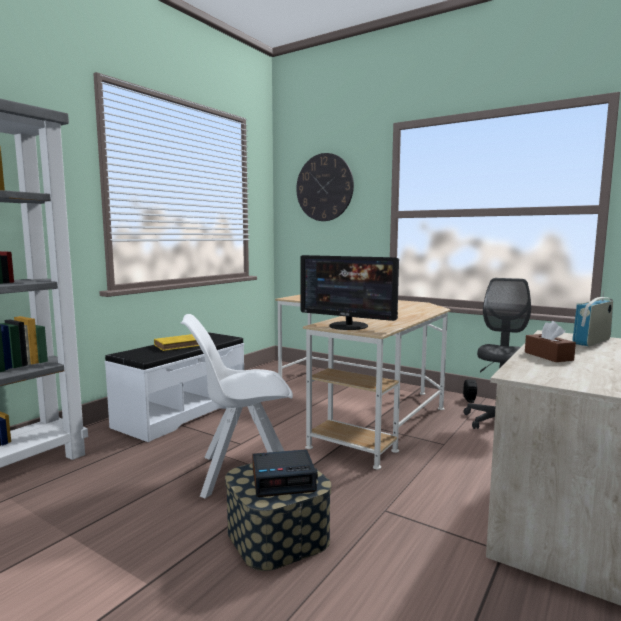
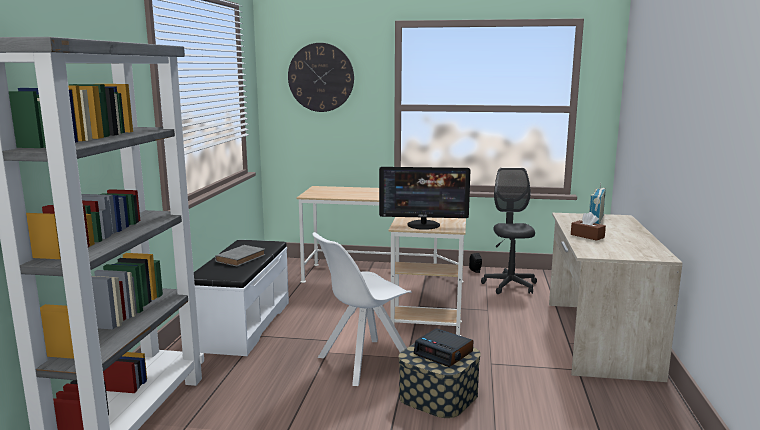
camera: 25 degrees left, 5 degrees up
(180, 345) = (241, 258): yellow book -> grey book
(283, 480) = (444, 353): alarm clock -> alarm clock turned 75 degrees clockwise

